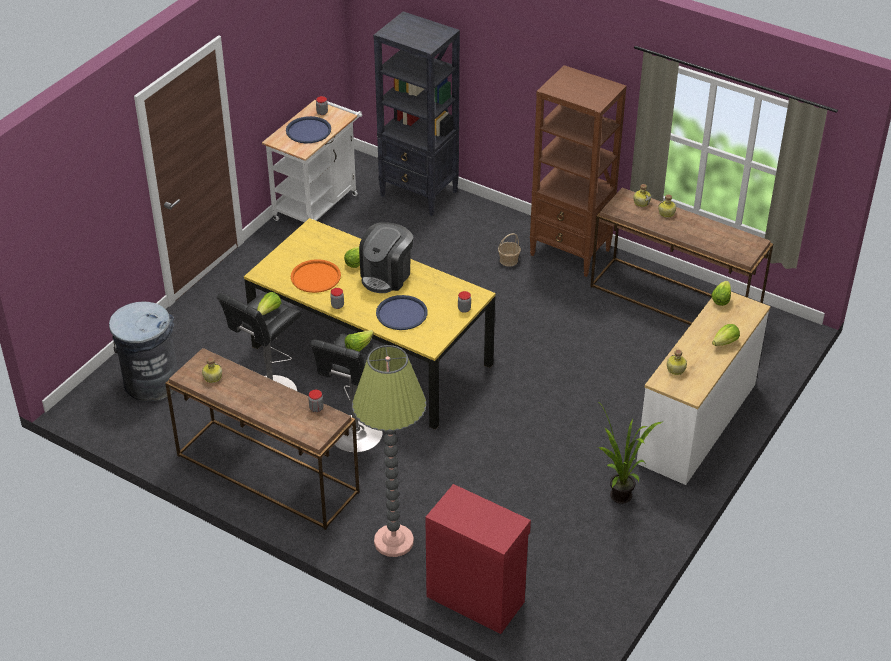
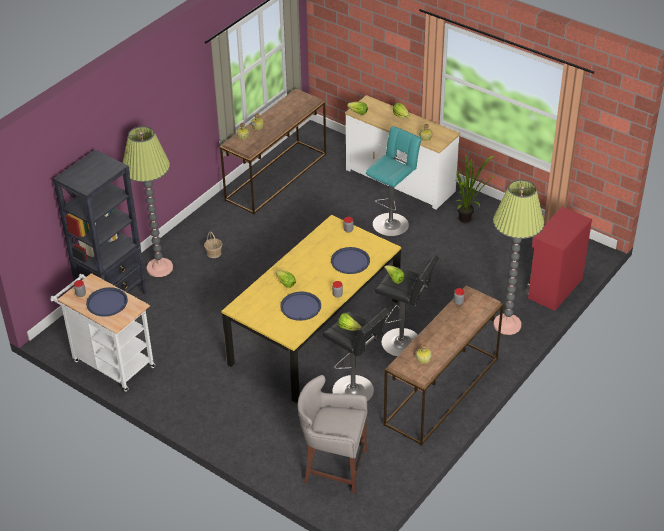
camera: 85 degrees left, 0 degrees up
(151, 382) = (333, 467): grey trash can -> grey stool
(315, 277) = (300, 307): orange tray -> blue tray
(386, 275) = (304, 268): coffee machine -> none
(476, 221) = (159, 268): none -> floor lamp
(570, 253) = (212, 221): brown bookcase -> none
(597, 418) = (392, 223): none -> turquoise stool

